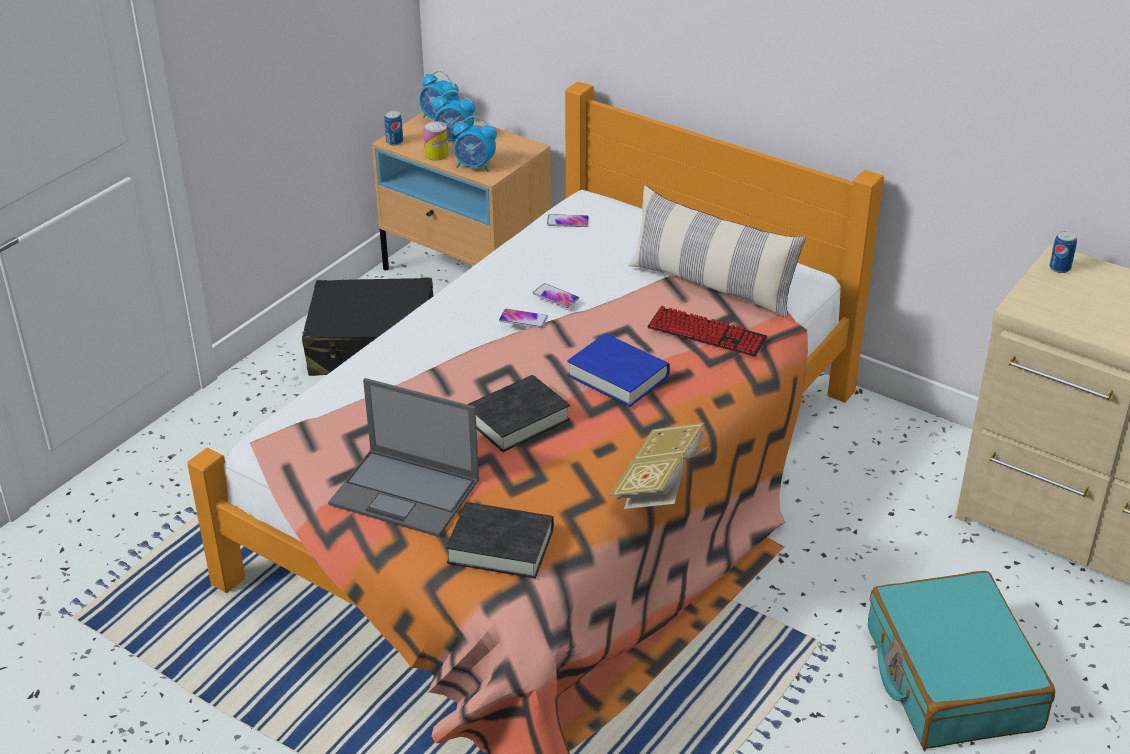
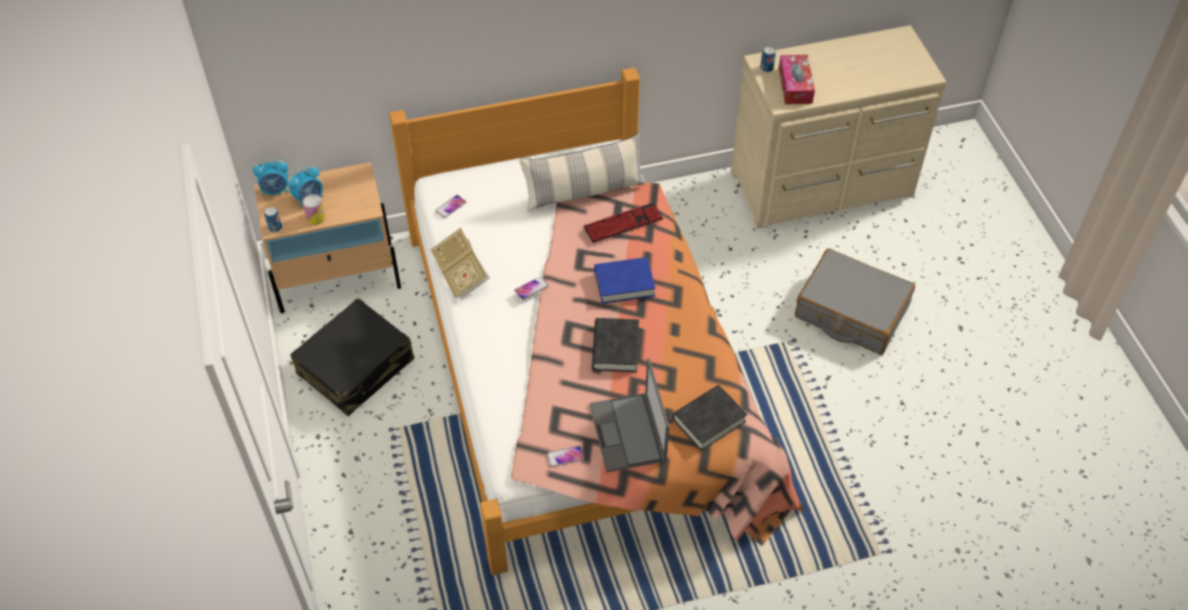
camera: 50 degrees left, 15 degrees up
(406, 492) = (628, 433): laptop -> laptop turned 105 degrees clockwise
(475, 166) = (352, 209): alarm clock -> none
(555, 296) = (522, 261): phone -> phone (565, 457)
(660, 485) = (724, 327): book -> book (462, 274)
(951, 678) = (851, 312): turquoise suitcase -> grey suitcase
(1070, 301) = (795, 86): none -> tissue box

